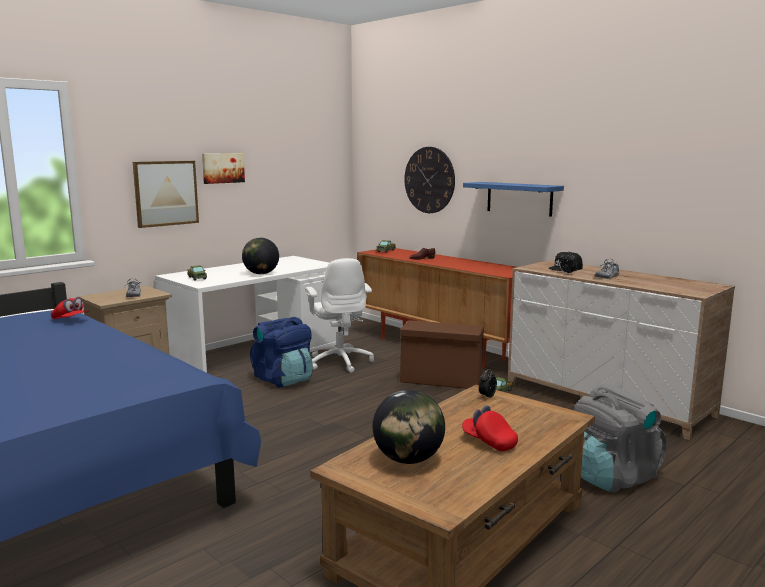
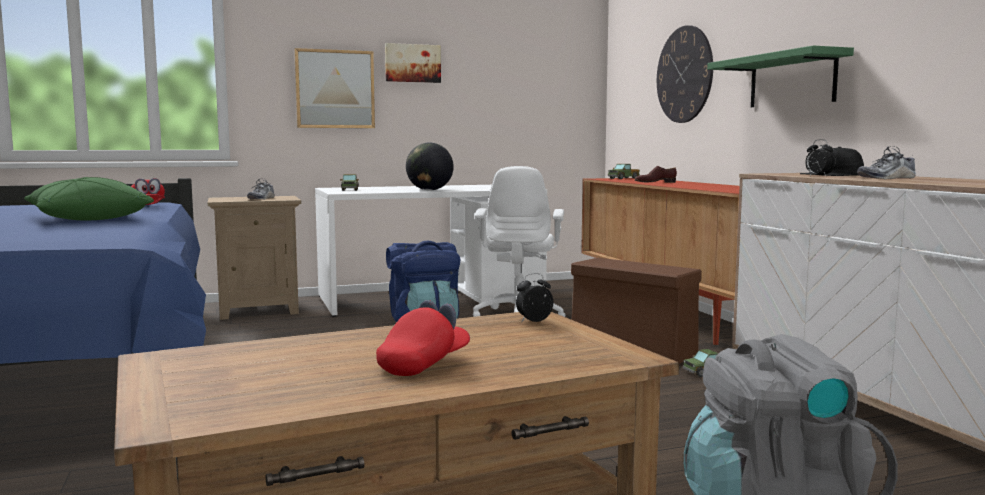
camera: 25 degrees right, 5 degrees down
(84, 350) = (88, 219): none -> green pillow
(408, 459) = (262, 364): globe -> none
(489, 442) = (424, 364): red cap -> red cap turned 60 degrees clockwise
(519, 198) = (792, 80): blue shelf -> green shelf

